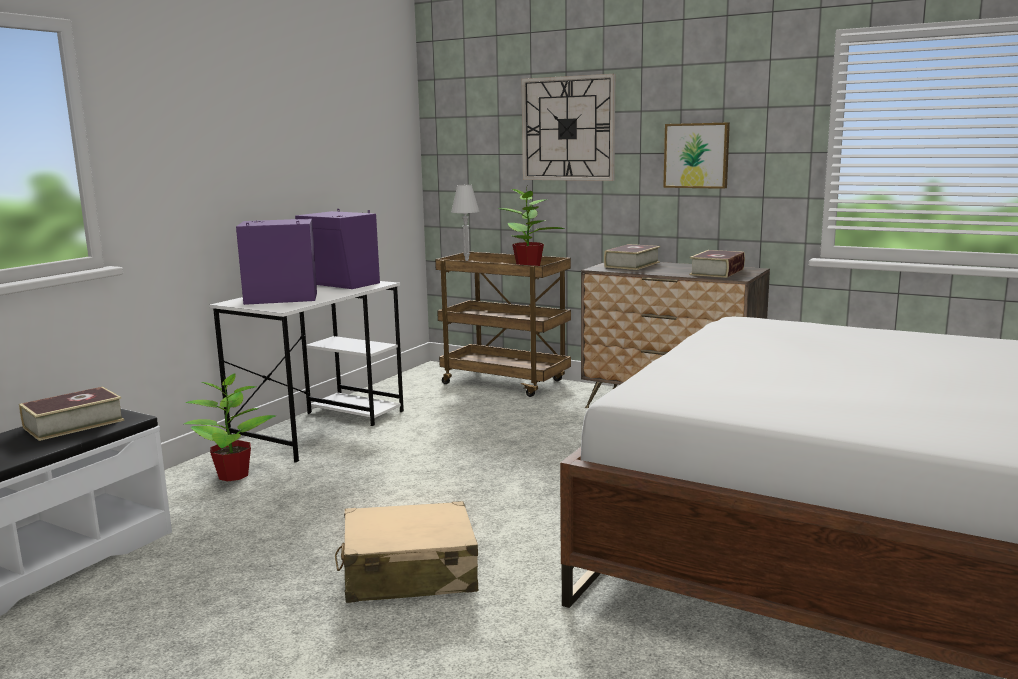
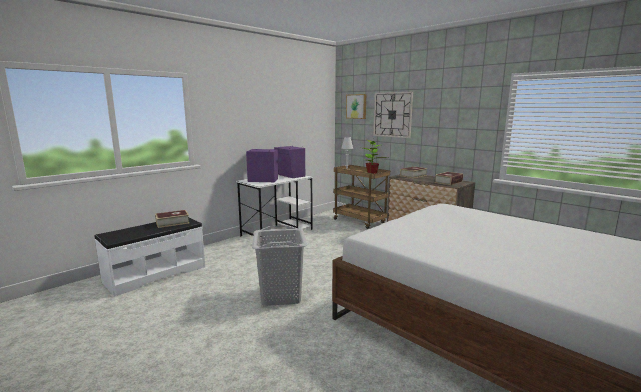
camera: 15 degrees right, 0 degrees up
(232, 475) = (236, 248): potted plant -> none
(408, 573) = (280, 296): beige suitcase -> grey laundry basket
(697, 155) = (446, 129): picture -> picture (356, 106)

